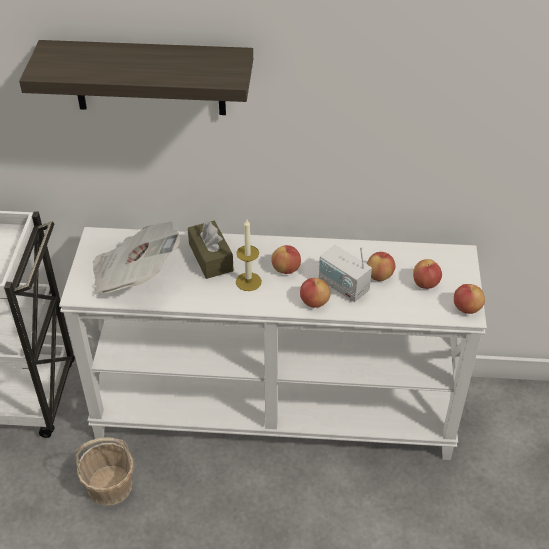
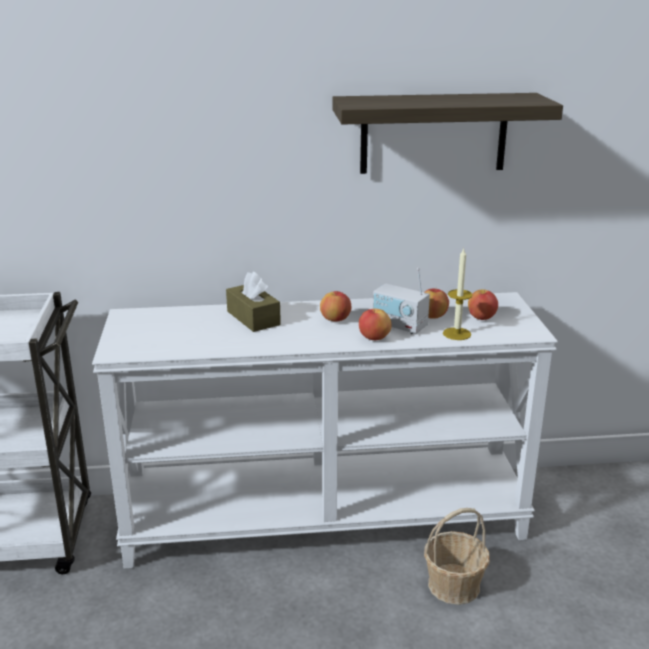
camera: 10 degrees left, 20 degrees down
(110, 486) = (149, 611): basket -> basket (454, 585)
(135, 275) = (174, 336): newspaper -> none
(149, 78) = (185, 118): shelf -> shelf (433, 133)
(248, 281) = (299, 330): candle -> candle (457, 334)
(466, 308) = (530, 330): apple -> none

